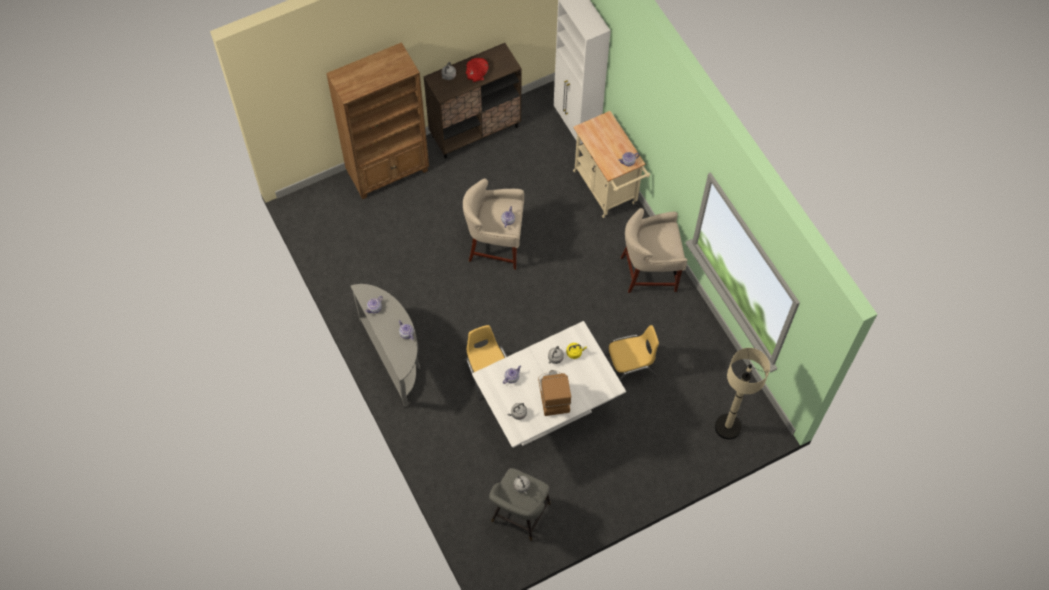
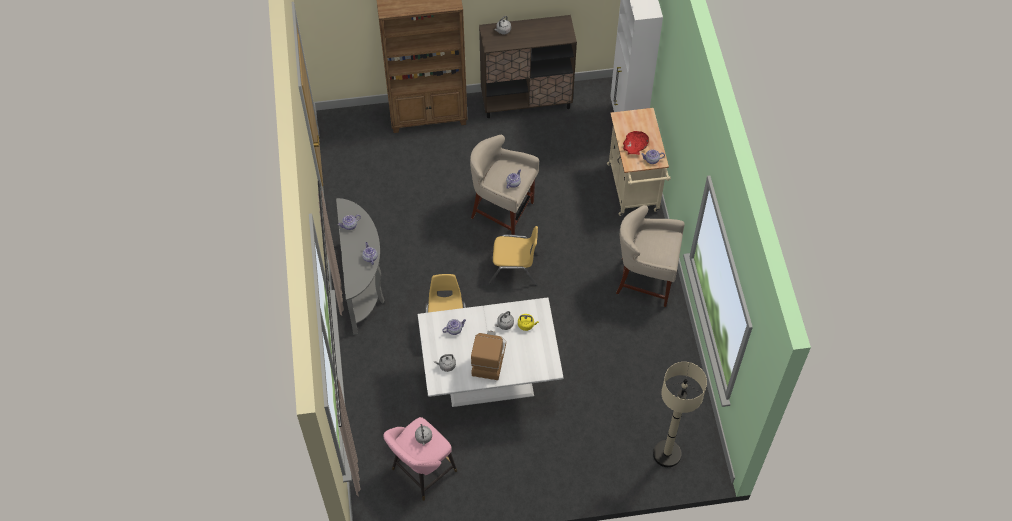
camera: 20 degrees right, 5 degrees down
(477, 72) = (532, 34): red bowl -> red bowl (635, 146)
(519, 515) = (421, 472): grey stool -> pink stool
(629, 366) = (589, 364): yellow chair -> yellow chair (514, 268)

